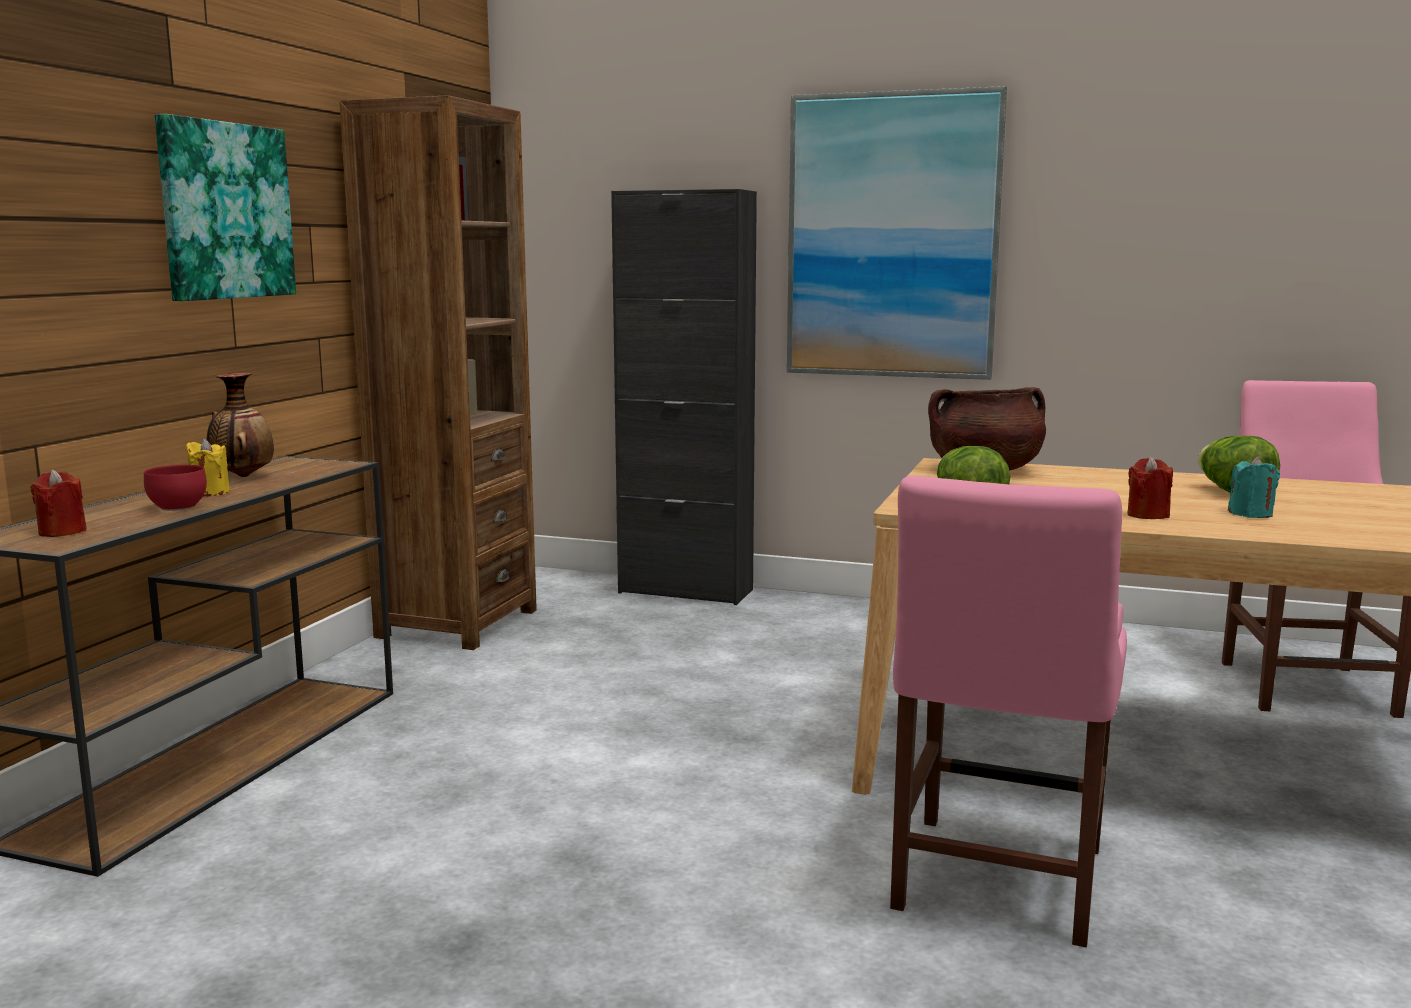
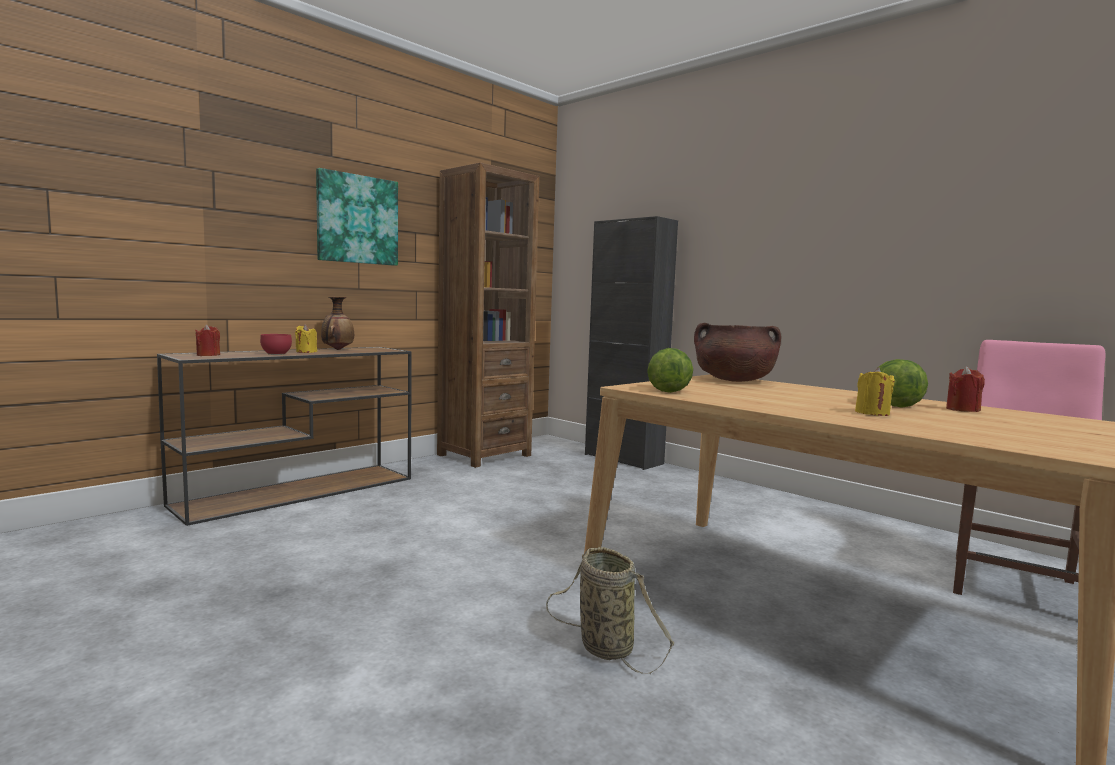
camera: 25 degrees right, 5 degrees down
(892, 237) = (755, 245): picture -> none
(995, 884) = (602, 646): pink chair -> basket
(1148, 515) = (785, 405): red candle -> red candle (962, 409)
(1250, 514) = (872, 413): turquoise candle -> yellow candle

